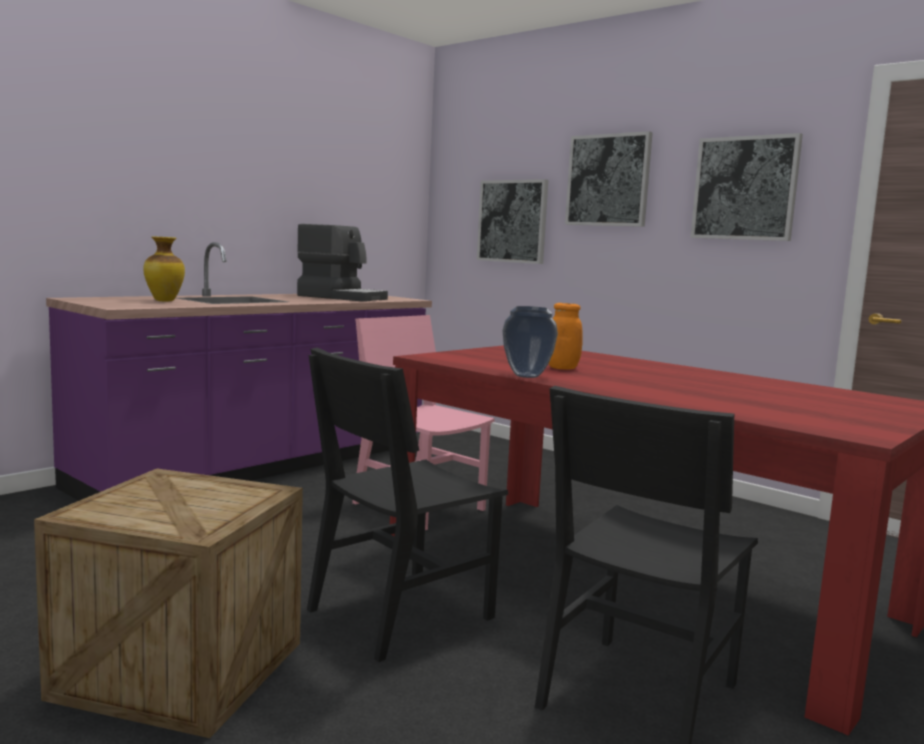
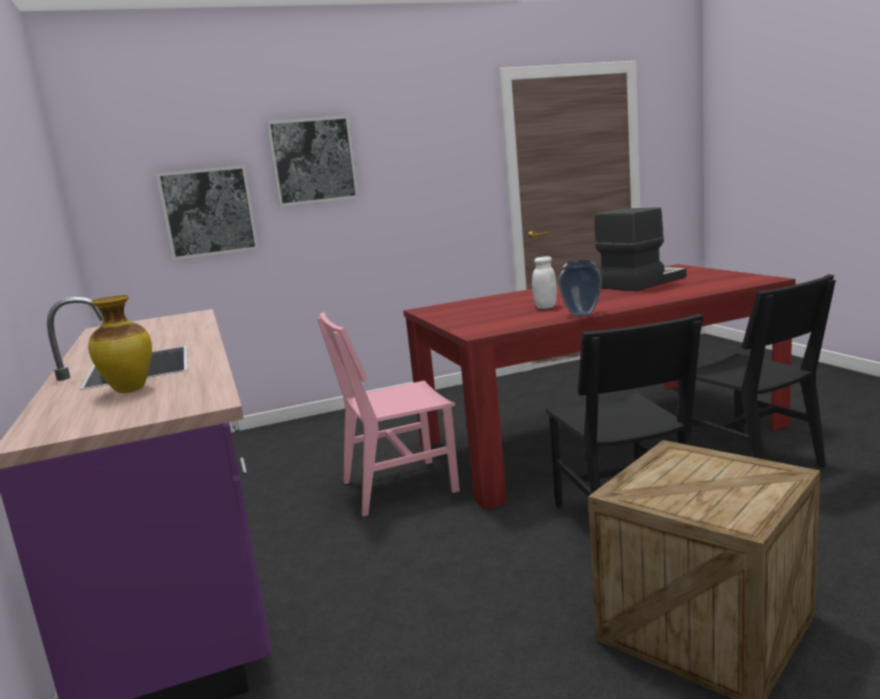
camera: 60 degrees left, 5 degrees up
(342, 297) = (150, 332): coffee machine -> coffee machine (640, 282)
(562, 368) = (545, 307): orange jar -> white jar
(745, 188) = (433, 158): picture -> none

